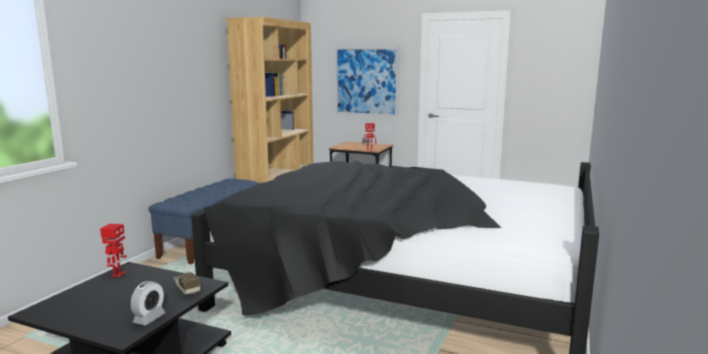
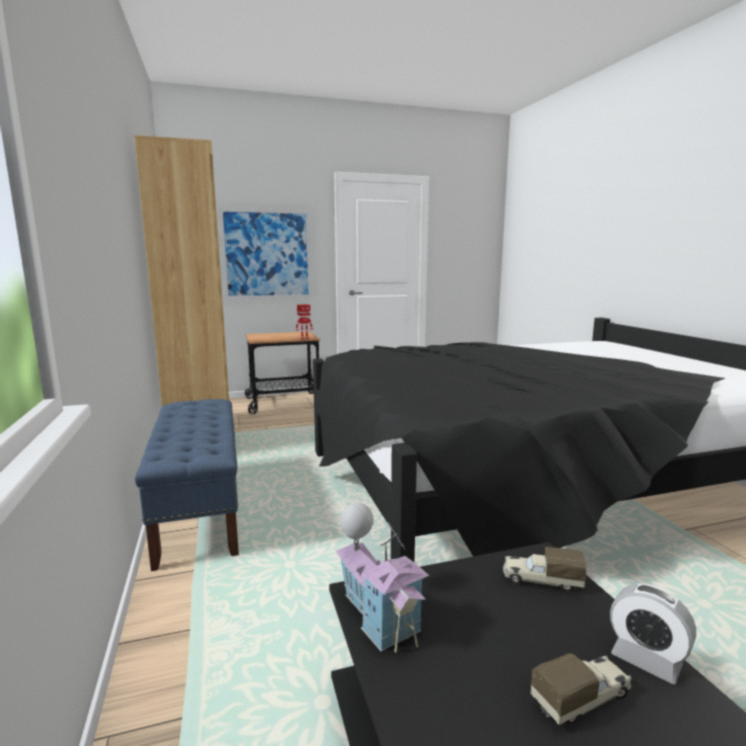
camera: 40 degrees left, 0 degrees up
(109, 314) = (582, 699): none -> toy truck
(117, 274) = (379, 616): toy robot -> toy house
(149, 318) = (646, 660): alarm clock -> alarm clock turned 150 degrees clockwise

